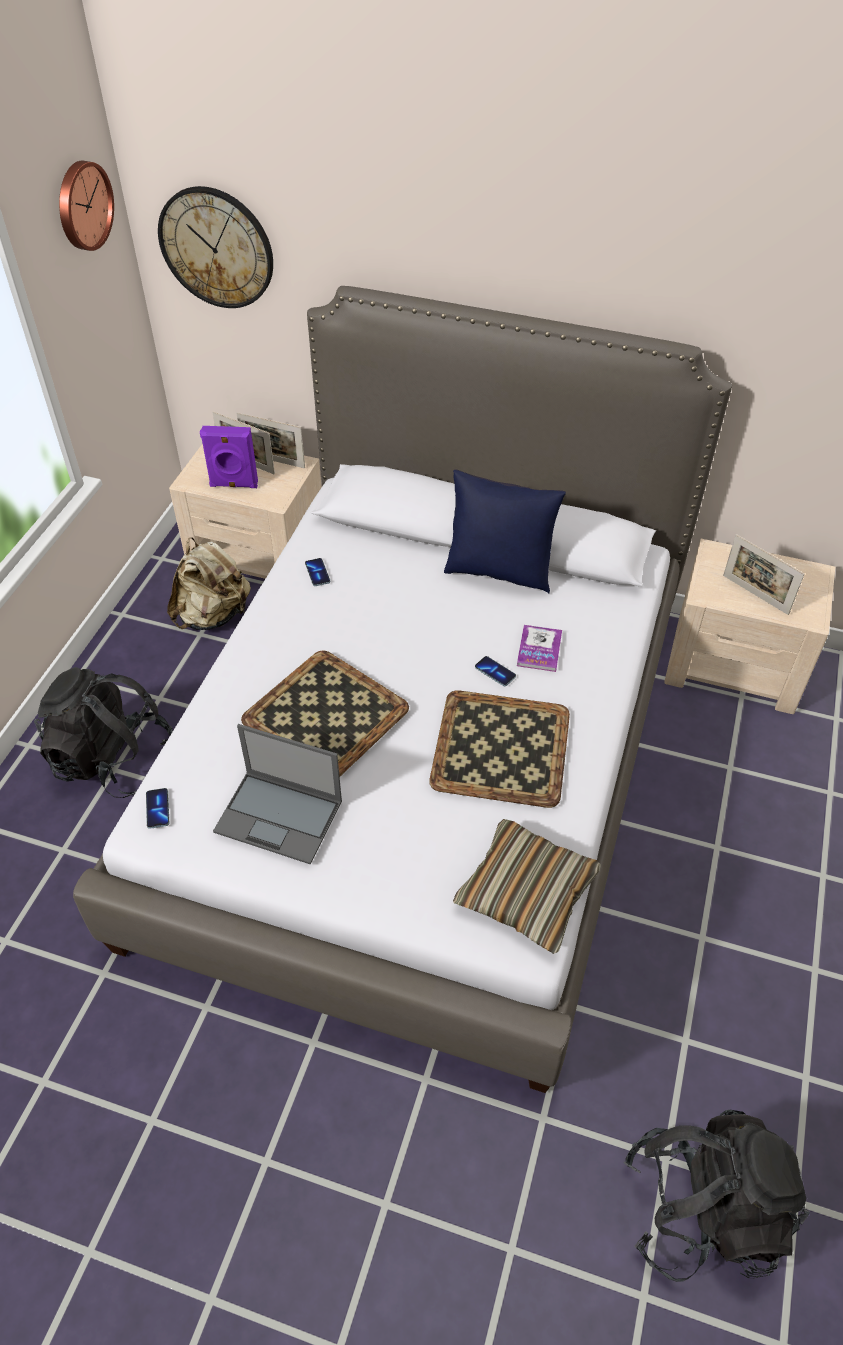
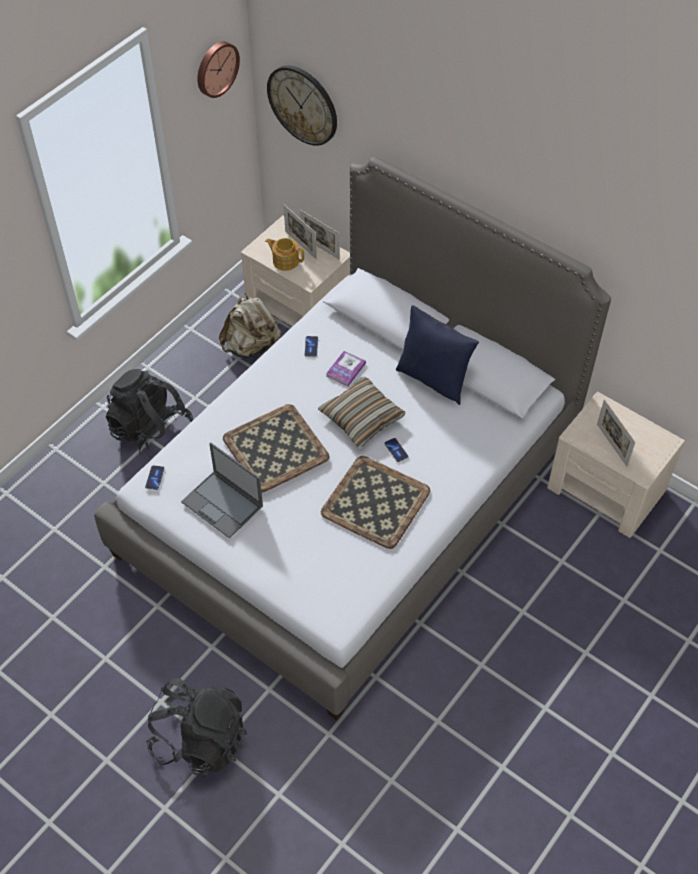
camera: 20 degrees right, 5 degrees up
(234, 485) = (285, 260): purple speaker -> teapot
(526, 892) = (348, 594): pillow -> pillow (361, 418)
(539, 649) = (433, 443): book -> book (345, 369)
(702, 1208) = (399, 813): black backpack -> black backpack (200, 739)

